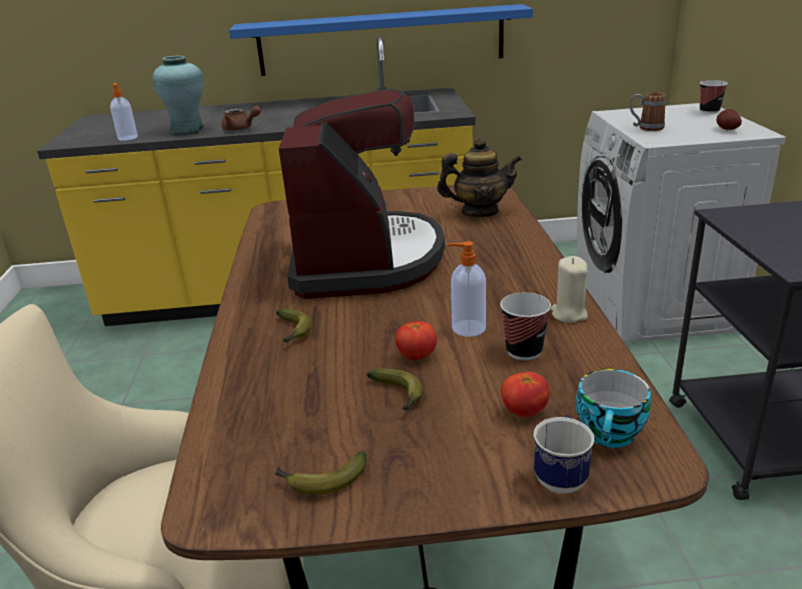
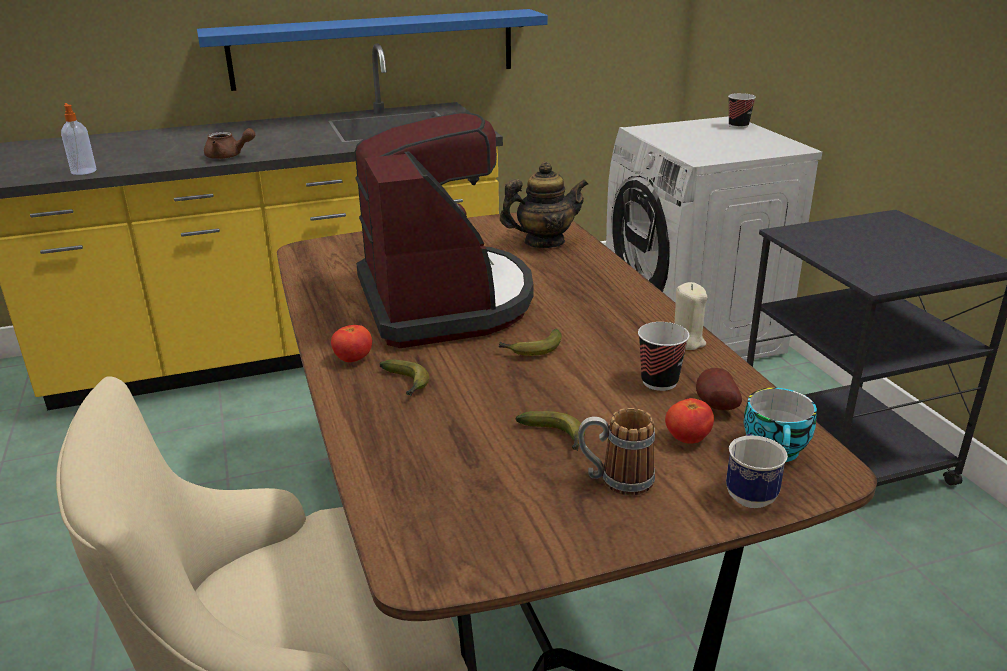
camera: 15 degrees left, 0 degrees up
(187, 130) = (159, 160): turquoise vase -> none
(321, 481) = (521, 528): banana -> banana (532, 350)
(416, 356) = (554, 397): tomato -> tomato (353, 359)
(467, 328) = (592, 364): soap dispenser -> none
(645, 128) = (683, 145): mug -> mug (615, 480)
(726, 129) = (763, 145): potato -> potato (714, 406)

